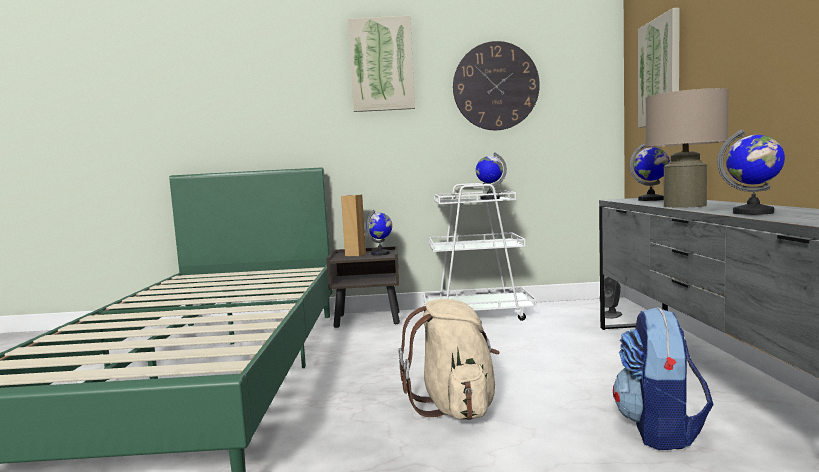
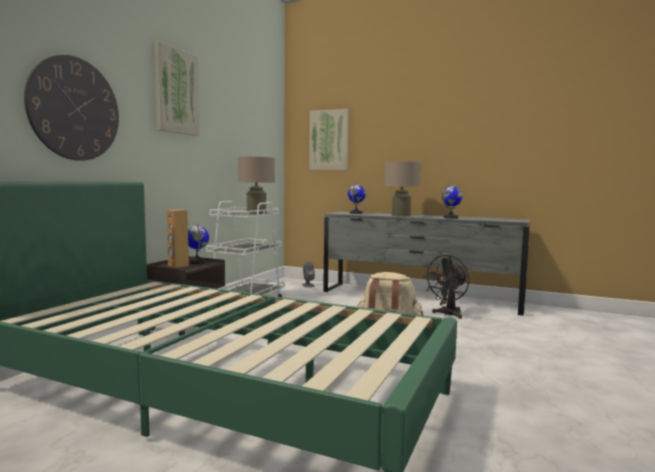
camera: 65 degrees left, 0 degrees up
(490, 199) = (256, 213): globe -> beige table lamp
(495, 86) = (237, 128): wall clock -> wall clock (75, 109)
(660, 430) = (447, 314): backpack -> black fan

